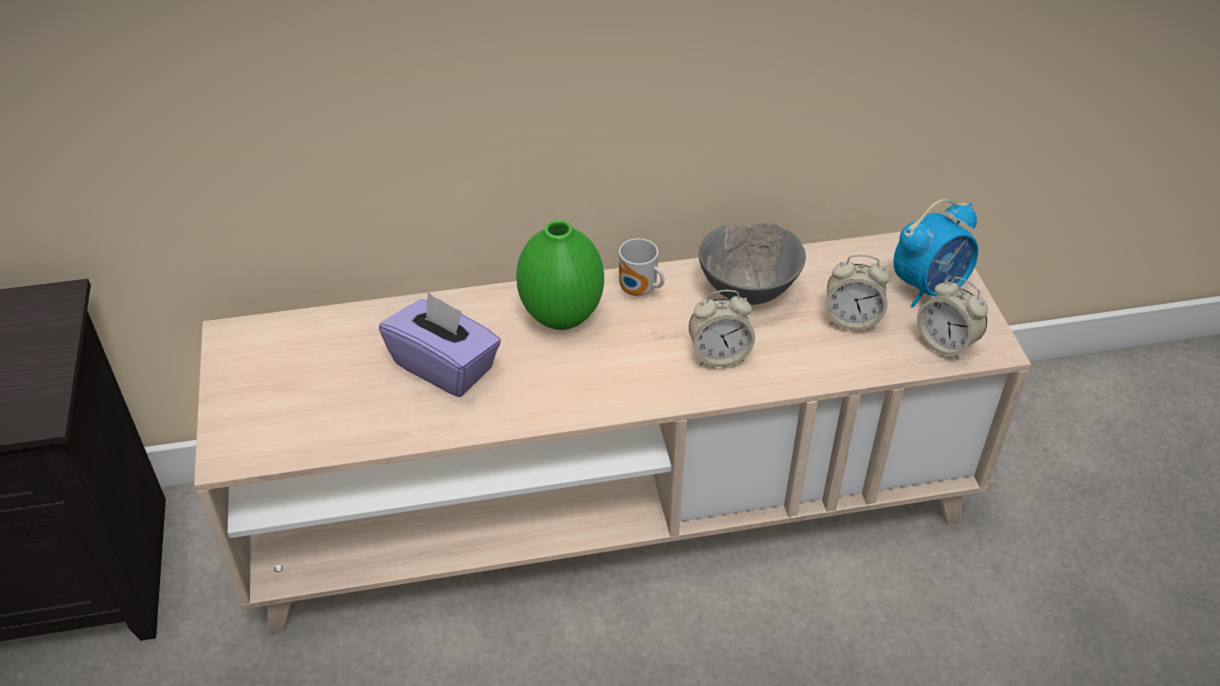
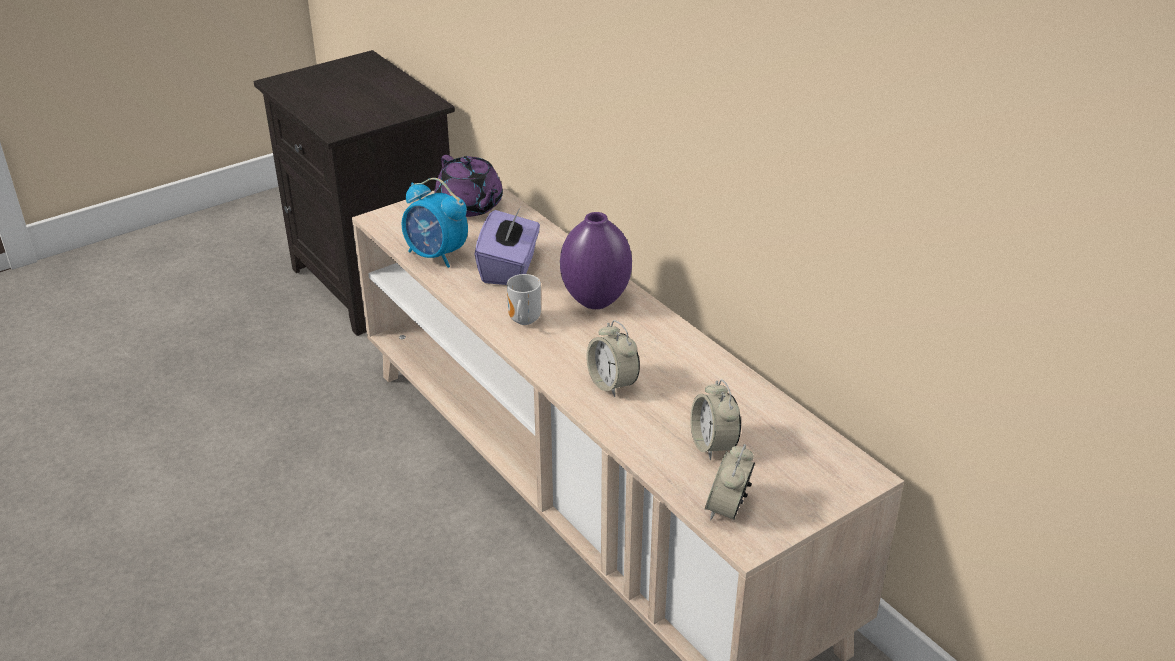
camera: 65 degrees right, 10 degrees down
(273, 358) = (470, 206): none -> purple teapot
(560, 317) = (595, 300): green vase -> purple vase
(639, 291) = (653, 327): mug -> mug (522, 321)
(748, 291) = (701, 380): grey bowl -> none
(929, 287) = (797, 484): alarm clock -> alarm clock (436, 255)

